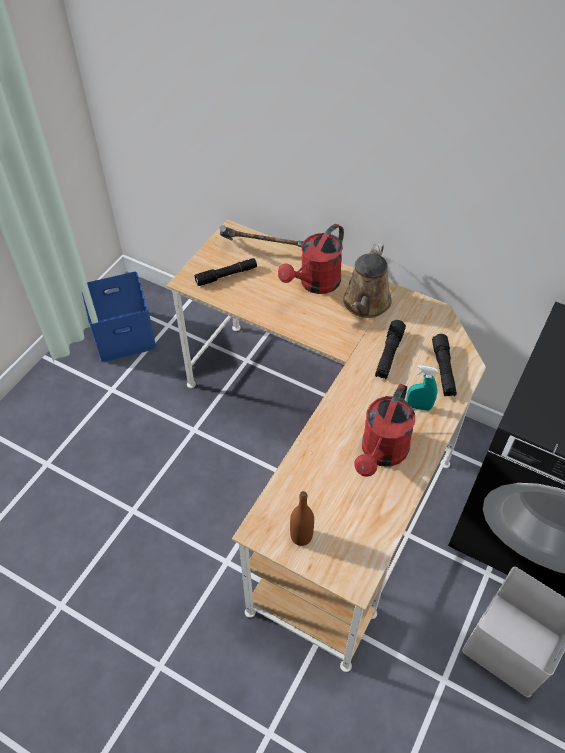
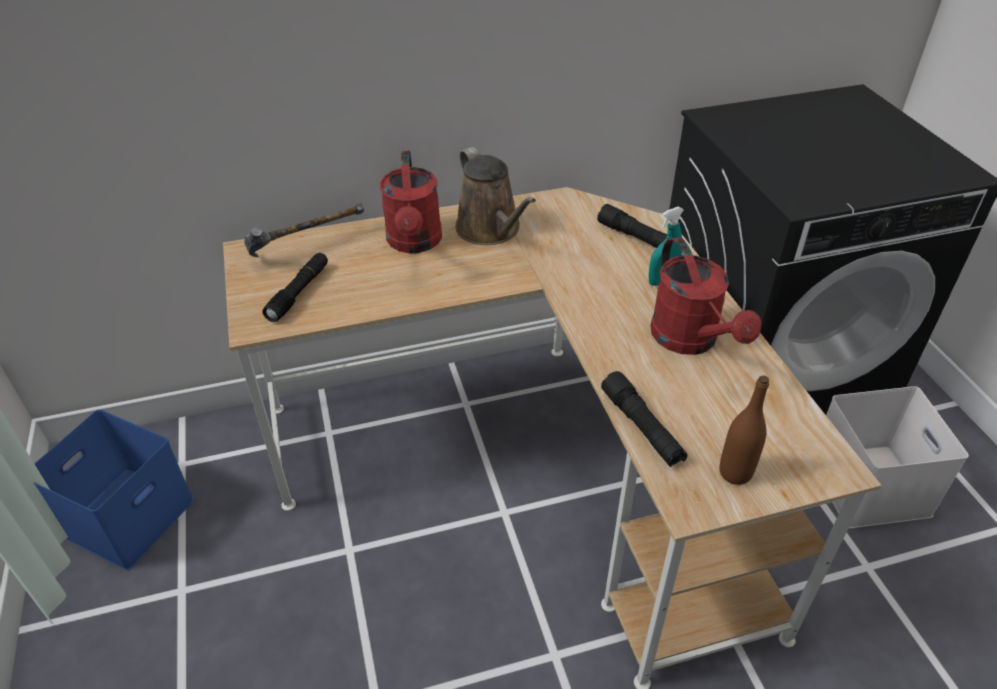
camera: 45 degrees left, 10 degrees down
(389, 354) = (573, 257): black flashlight -> black flashlight (642, 427)

